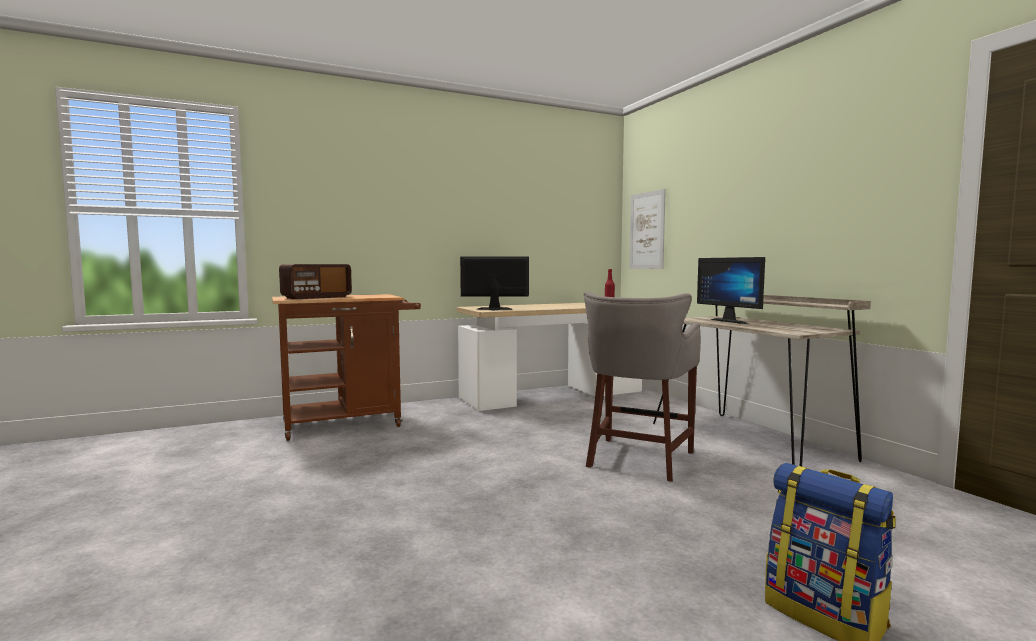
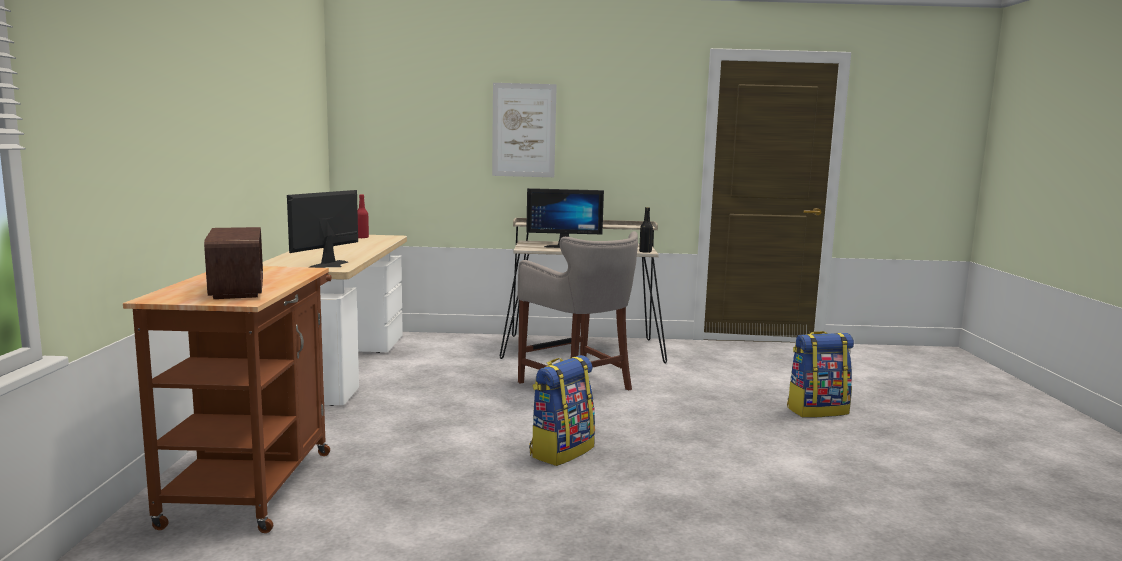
camera: 65 degrees left, 5 degrees up
(470, 482) = (561, 451): none -> backpack
(647, 230) = (381, 145): picture -> picture (524, 130)
(792, 332) = (645, 252): none -> black bottle

